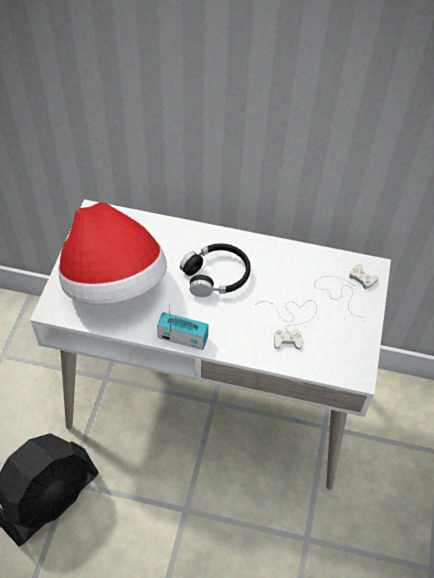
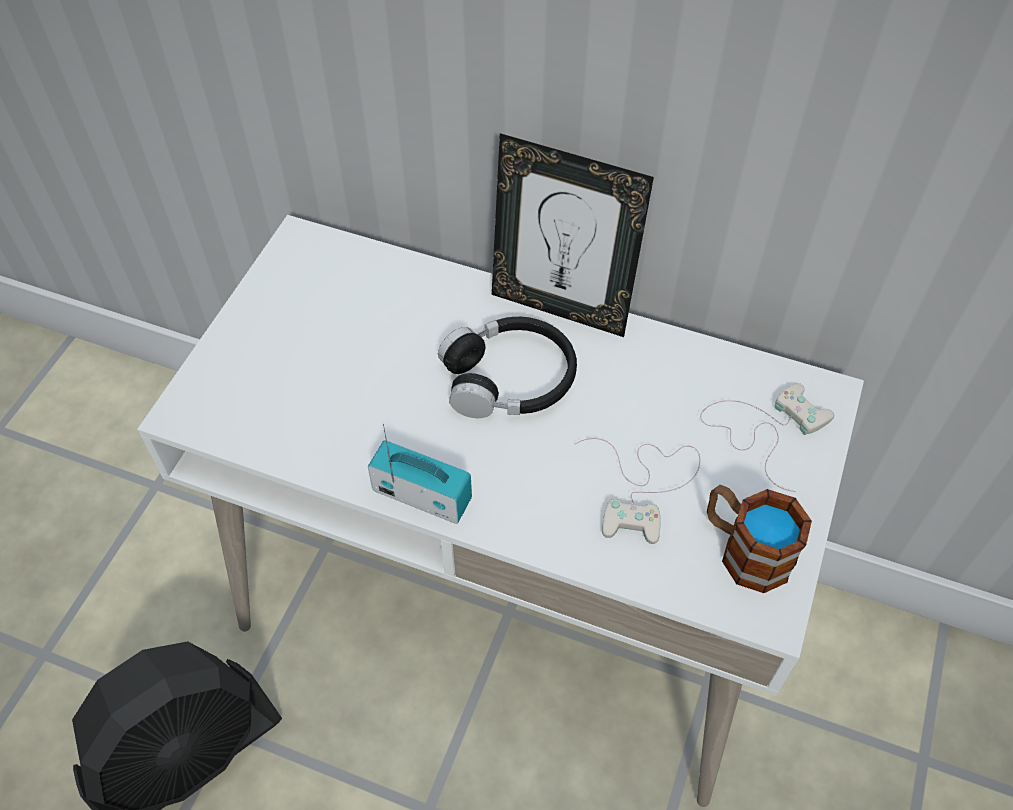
camera: 10 degrees right, 0 degrees up
(114, 282) = (310, 373): hat -> none
(236, 236) = (561, 307): none -> picture frame
(343, 347) = (744, 550): none -> mug

